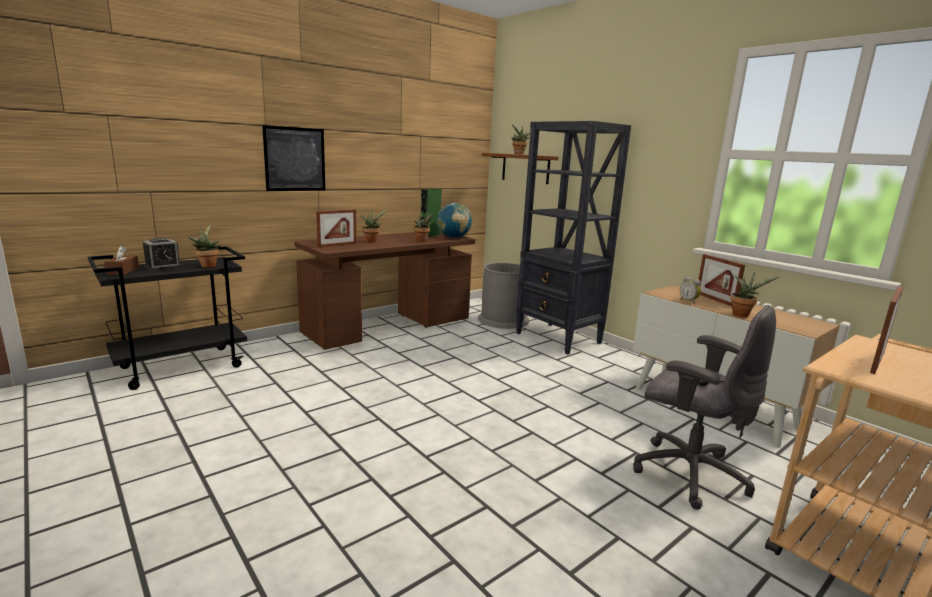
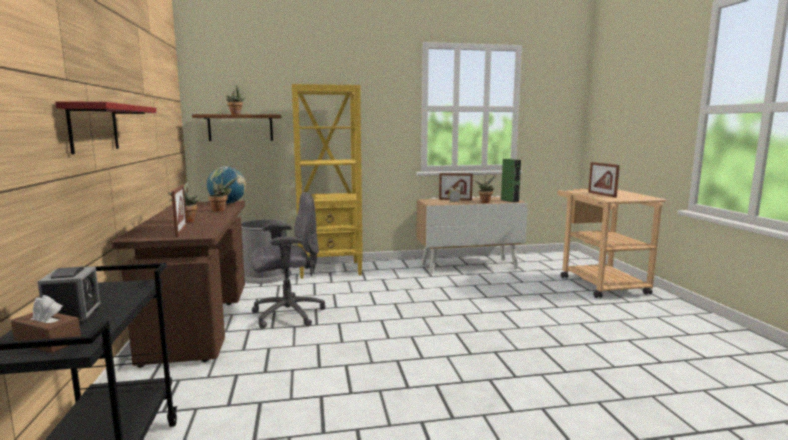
camera: 60 degrees left, 5 degrees down
(207, 265) = (123, 293): potted plant -> none
(295, 159) = (94, 128): picture -> red shelf
(430, 235) = (198, 206): green speaker -> green speaker (509, 200)
(558, 338) = (331, 270): black bookcase -> yellow bookcase
(688, 473) = (530, 292): grey office chair -> grey office chair (287, 315)

